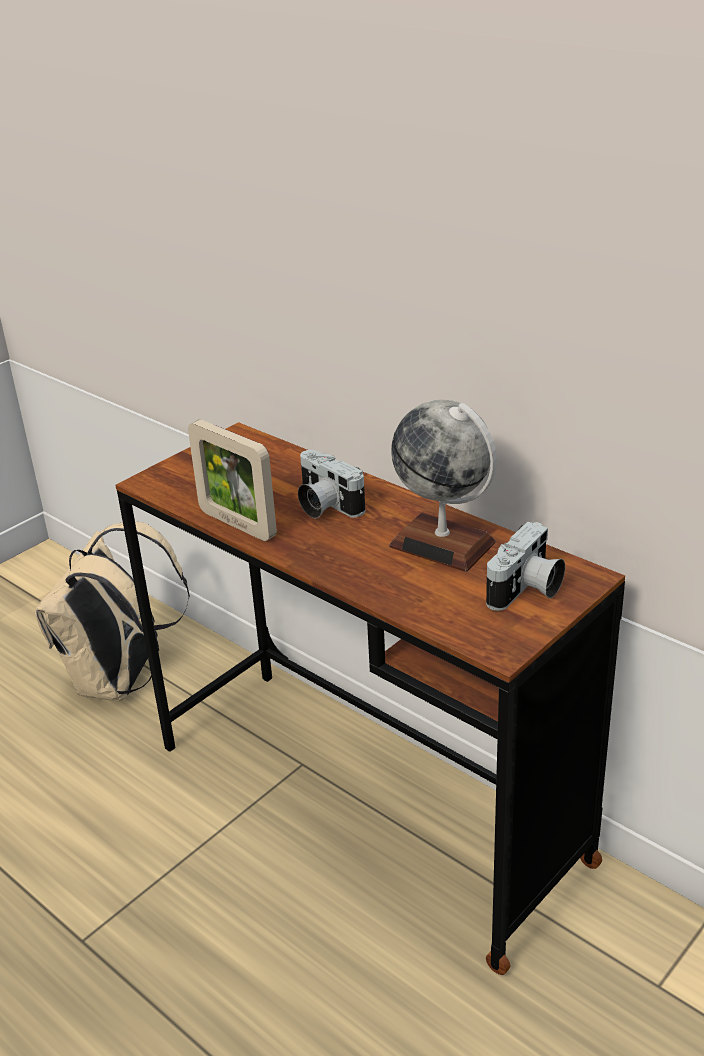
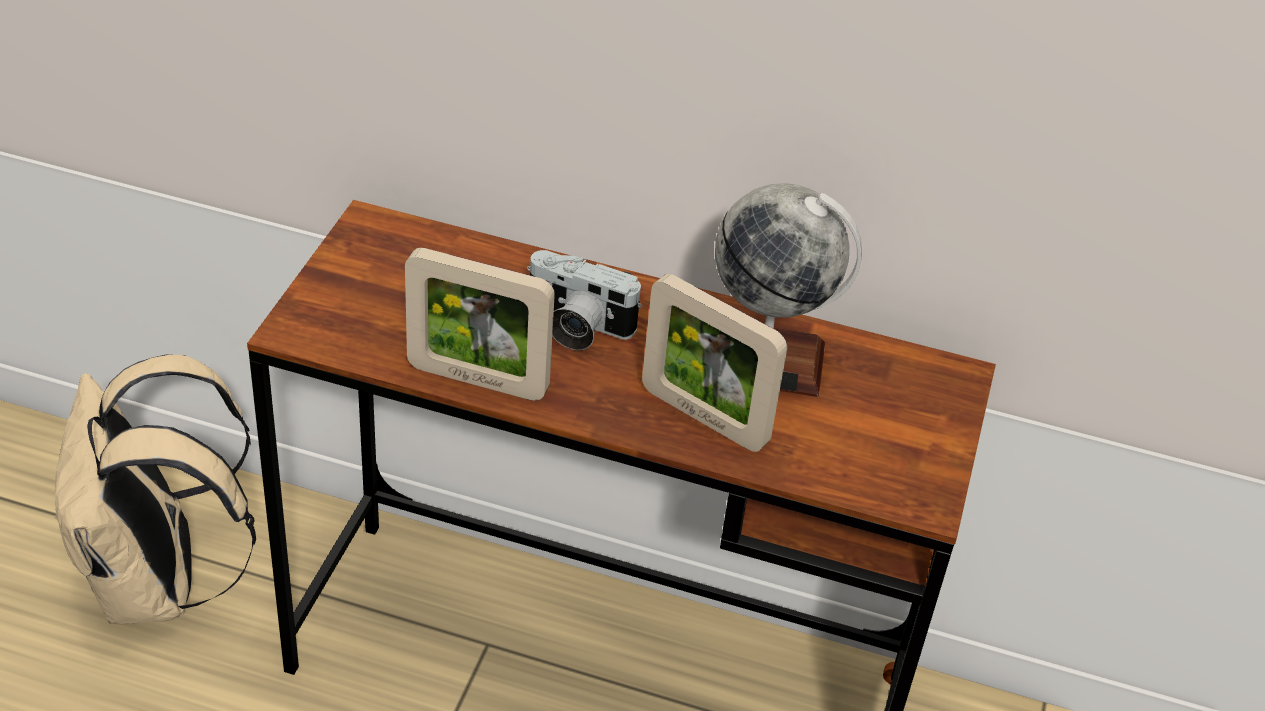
camera: 30 degrees left, 10 degrees up
(373, 569) = (704, 417): none -> picture frame
(526, 590) = (903, 410): camera -> none

